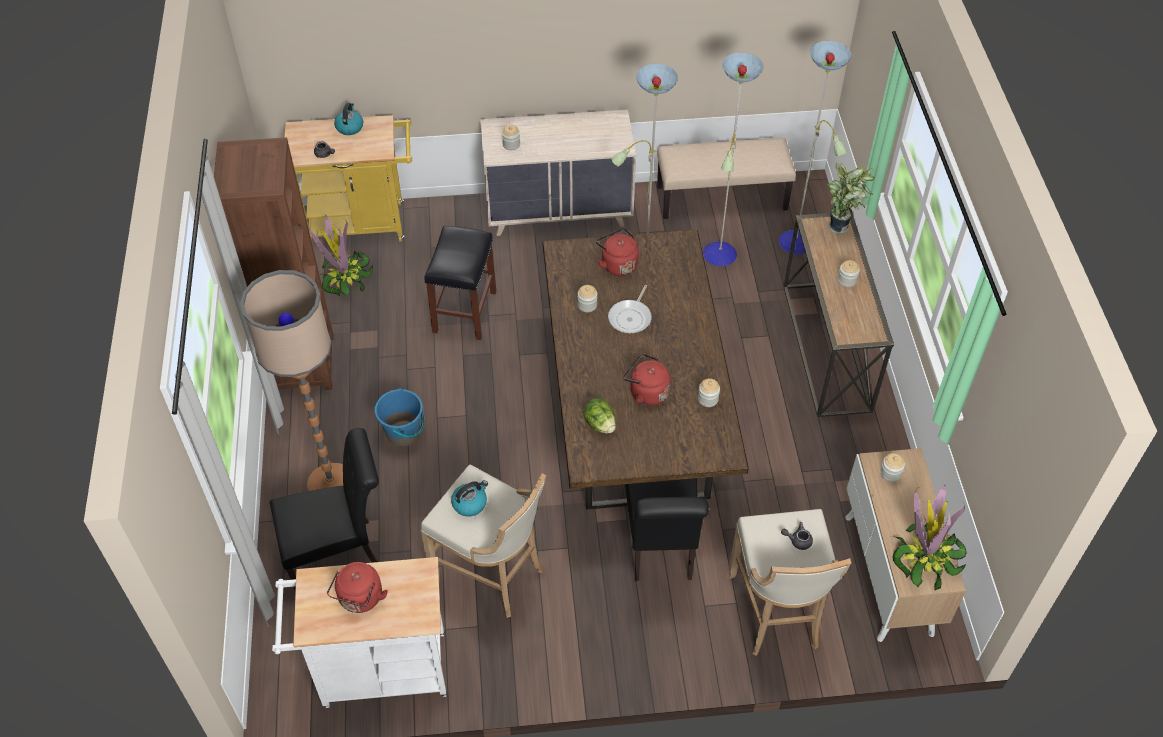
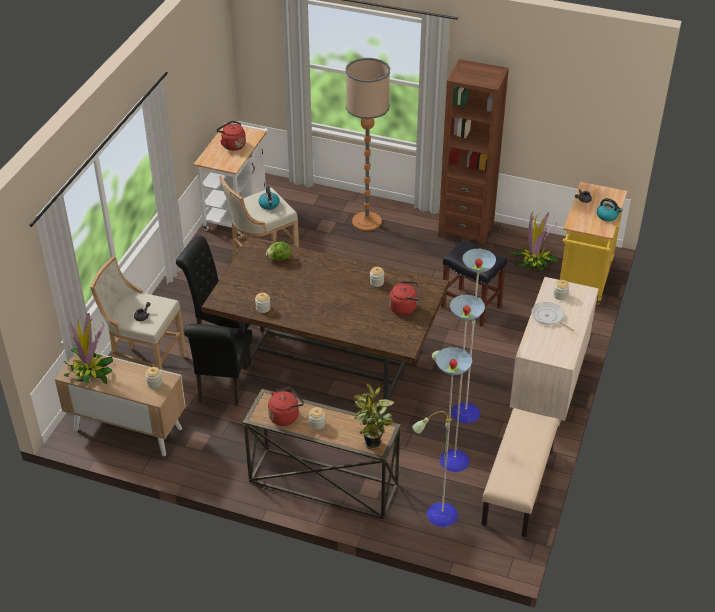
camera: 115 degrees right, 10 degrees down
(339, 552) = (318, 215): black chair -> black chair (223, 386)
(403, 433) = (384, 256): blue bucket -> none
(631, 317) = (353, 298): frying pan -> frying pan (548, 317)
(646, 392) = (288, 284): red kettle -> red kettle (285, 416)

